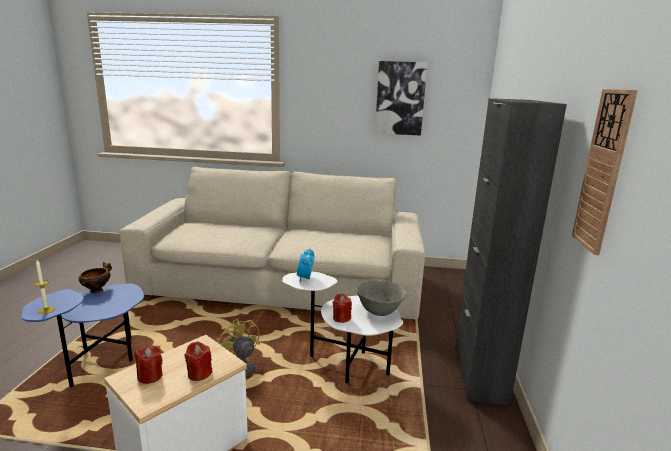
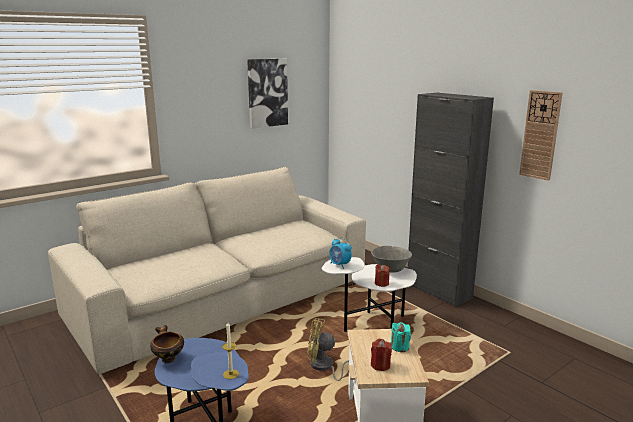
camera: 45 degrees left, 0 degrees up
(199, 373) = (399, 347): red candle -> turquoise candle

